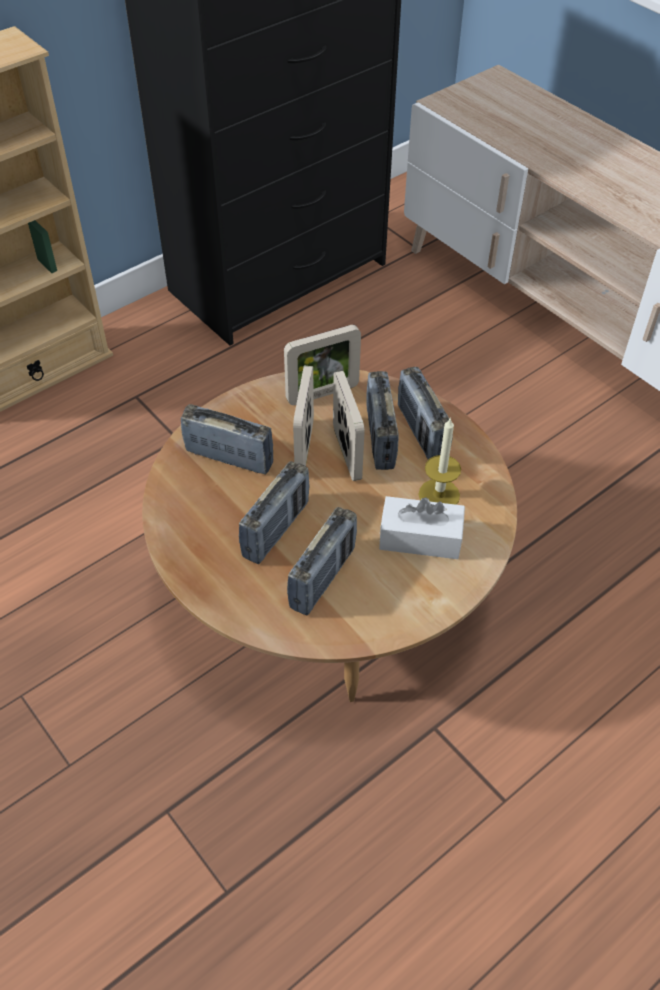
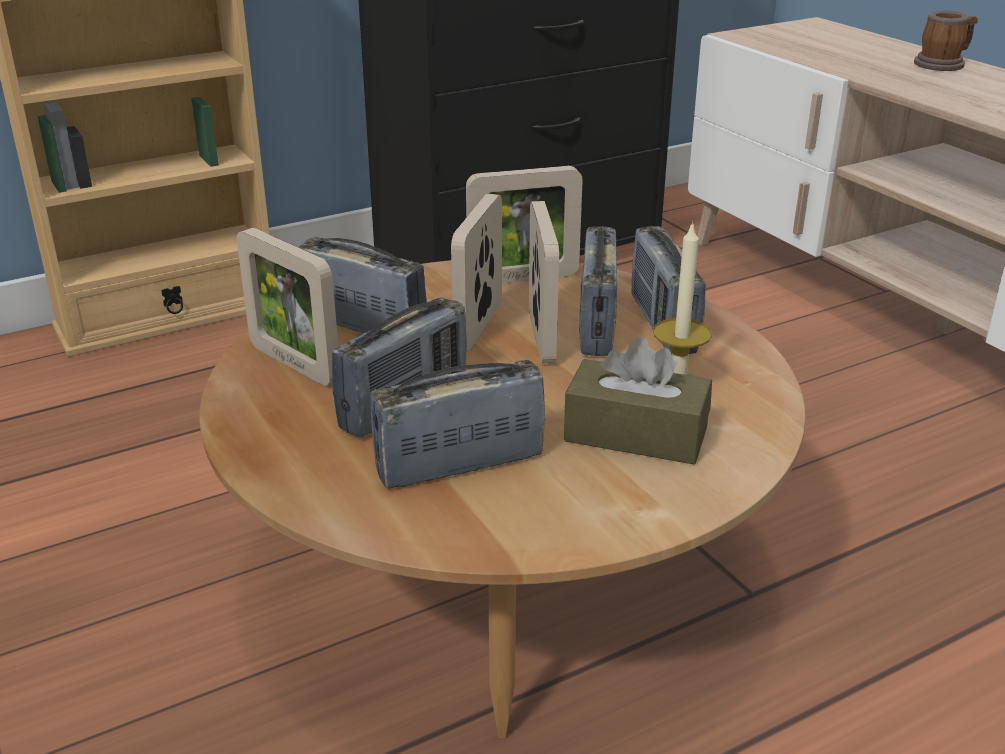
camera: 10 degrees right, 20 degrees down
(195, 500) = (294, 364): none -> picture frame
(323, 578) = (460, 465): radio -> radio turned 150 degrees counterclockwise
(420, 538) = (635, 434): white tissue box -> brown tissue box
(595, 138) = (943, 64): none -> mug

